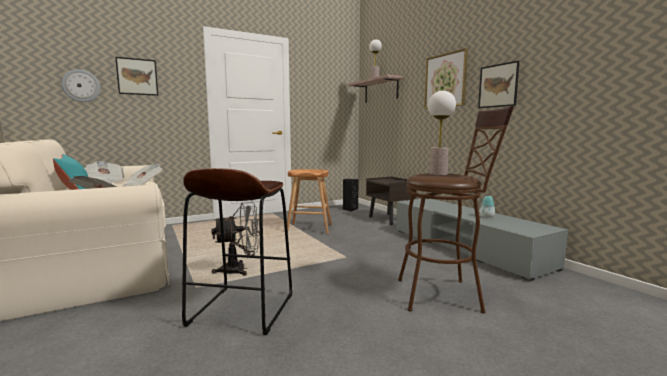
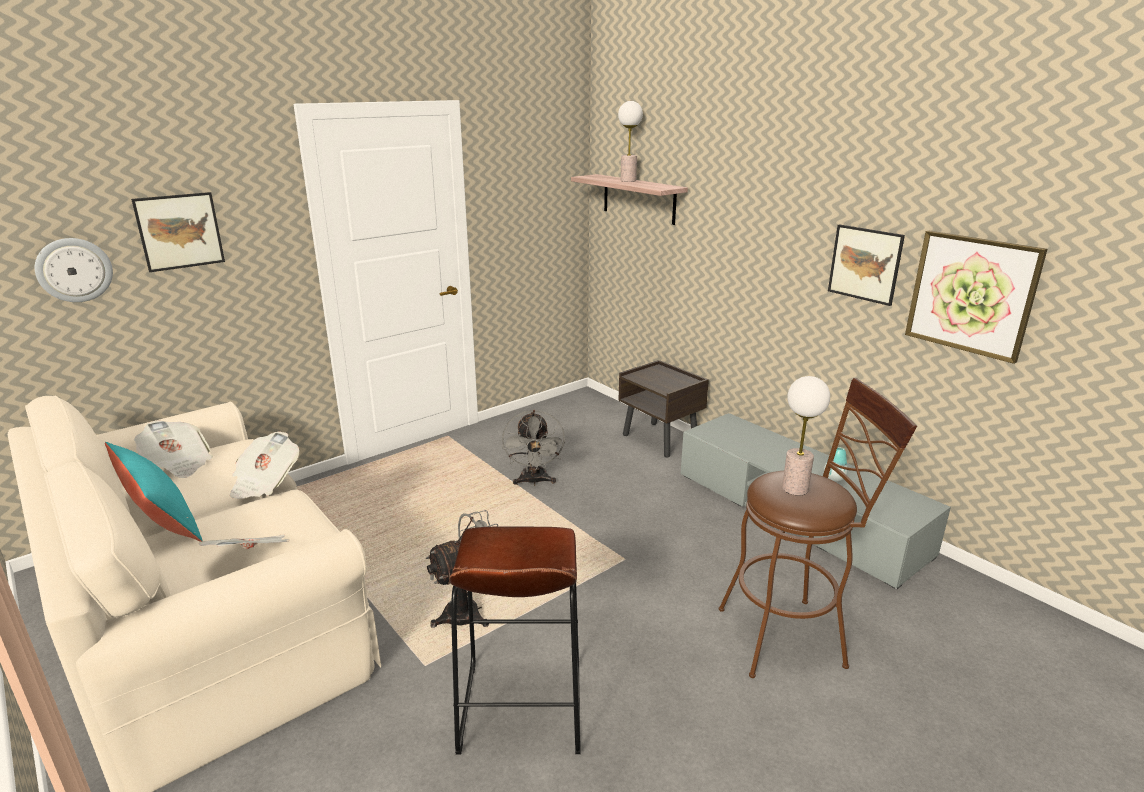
camera: 10 degrees left, 15 degrees up
(309, 228) = (534, 481): brown stool -> grey fan
(350, 209) = (582, 411): black speaker -> none
(445, 80) = (771, 223): picture -> picture (971, 294)

